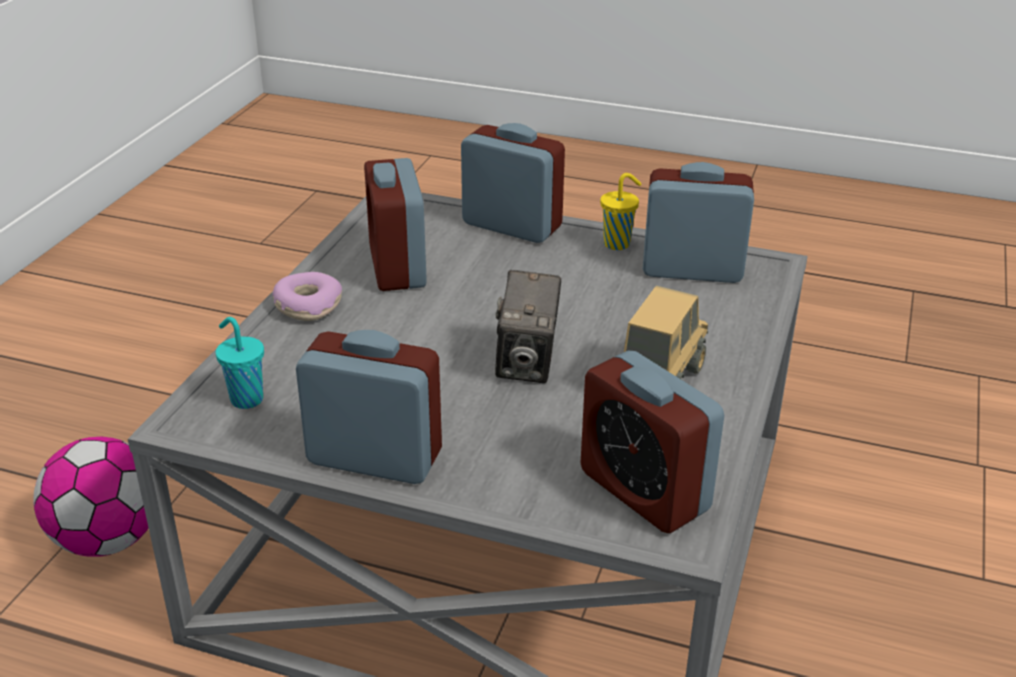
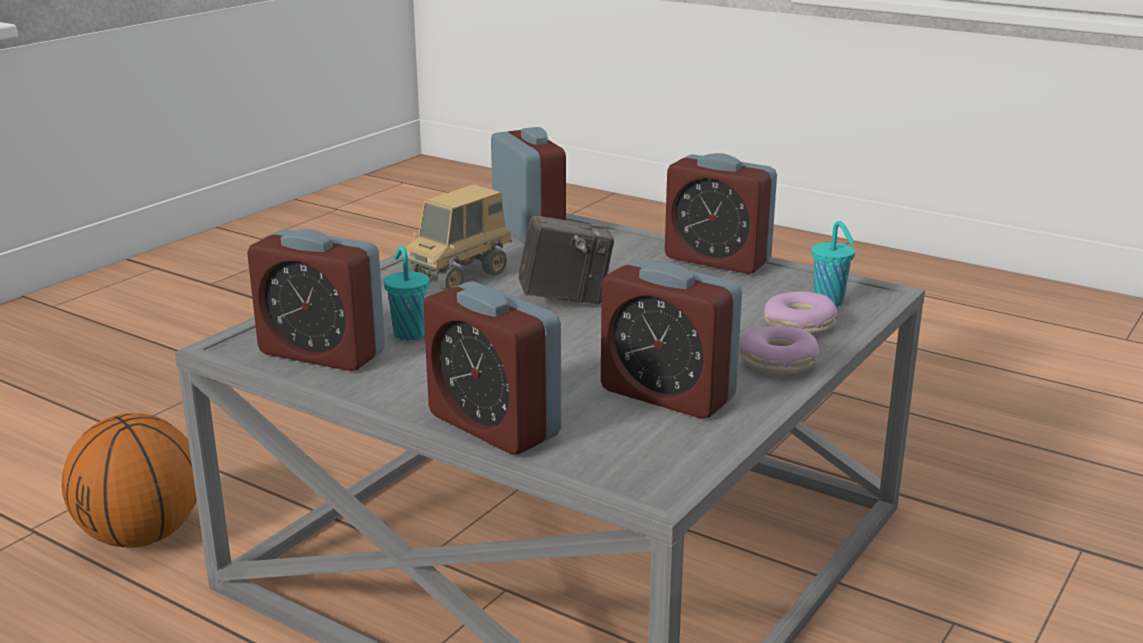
camera: 165 degrees left, 10 degrees down
(108, 540) = (1006, 601): football -> none
(284, 358) = (799, 326): none -> donut
(397, 267) = (667, 394): alarm clock -> alarm clock turned 120 degrees clockwise
(527, 363) = (565, 299): camera -> camera turned 60 degrees clockwise
(618, 244) = (377, 386): yellow cup -> none
(642, 298) = (408, 334): none -> turquoise cup
(885, 475) = (141, 536): none -> basketball

